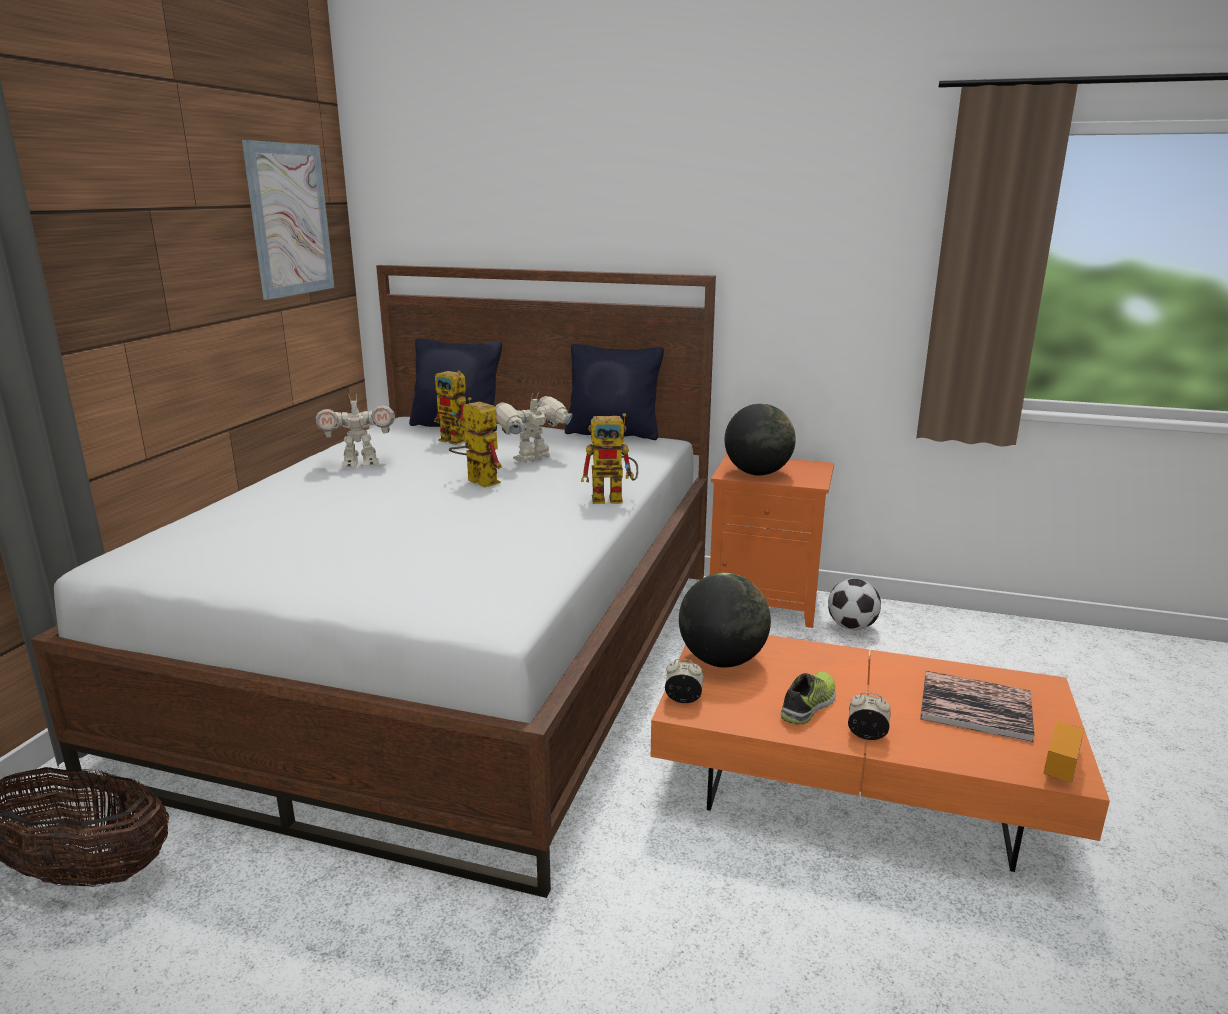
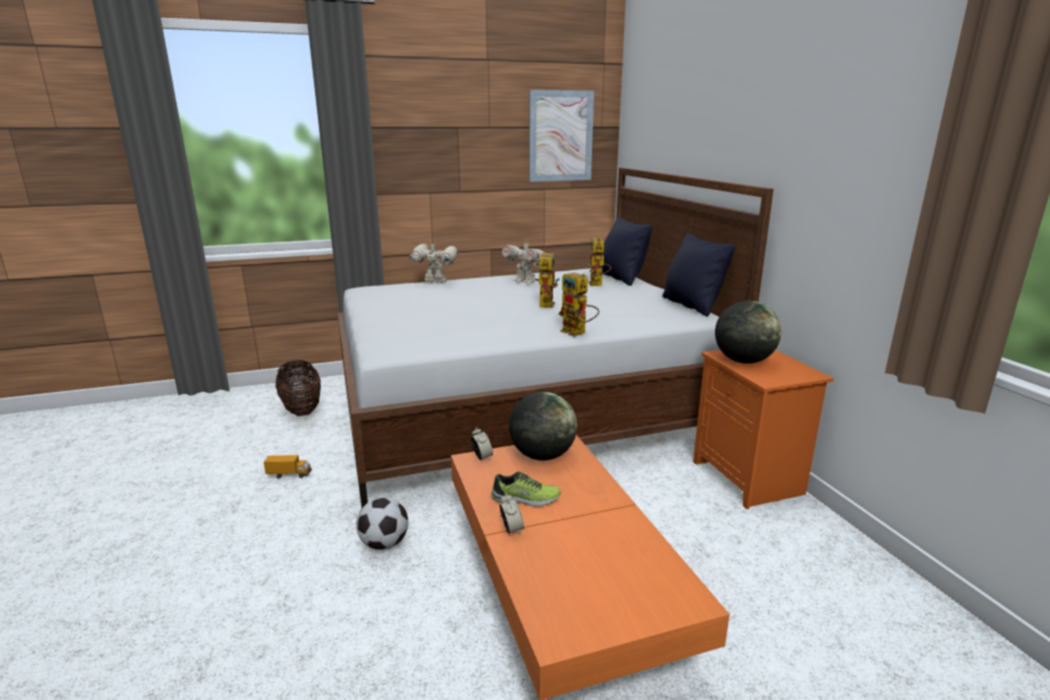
camera: 55 degrees right, 0 degrees up
(533, 460) = (601, 303): toy robot -> toy robot (435, 282)
(851, 627) = (779, 526): football -> football (384, 544)
(975, 707) = (609, 570): book -> none
(1061, 765) = (566, 630): toy truck -> toy truck (289, 475)

